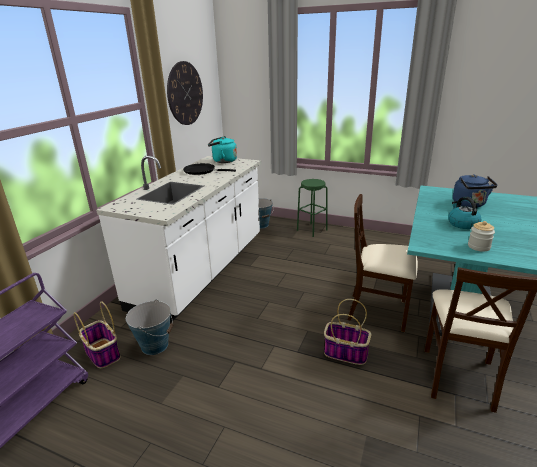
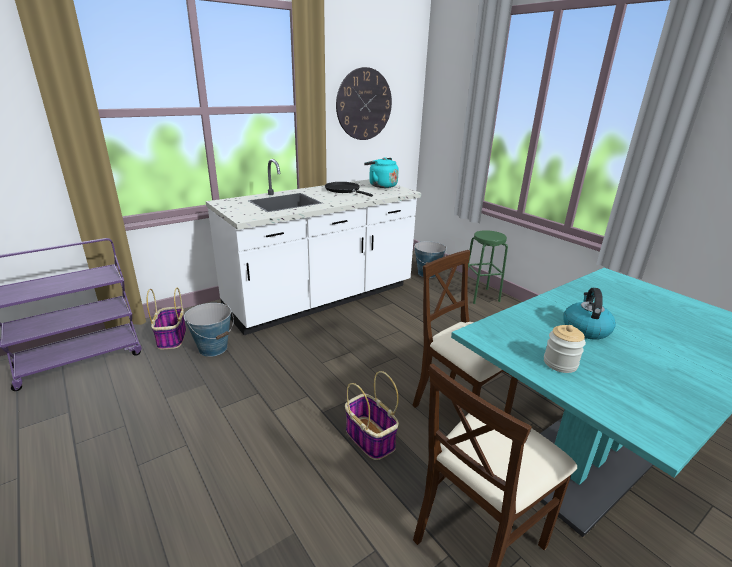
camera: 30 degrees right, 0 degrees up
(470, 204) = (642, 310): blue kettle -> none

